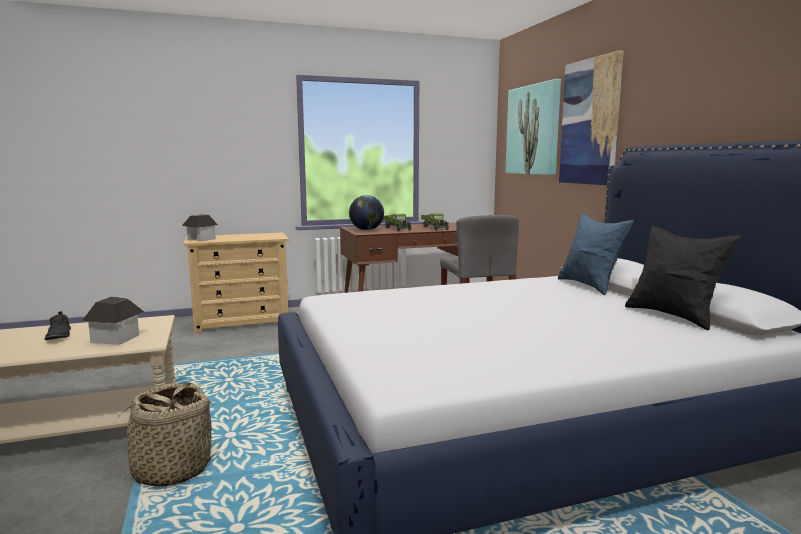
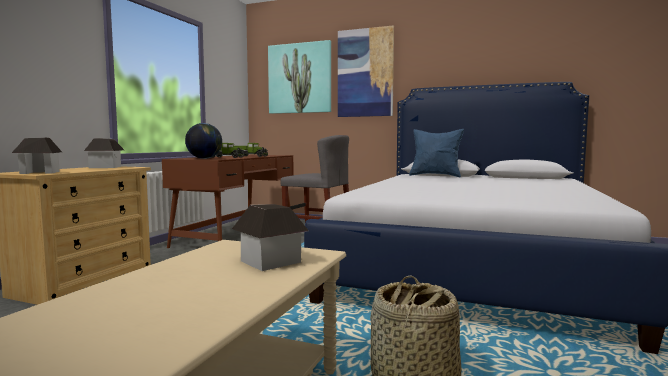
camera: 50 degrees left, 5 degrees down
(58, 335) = (183, 281): black shoe -> none
(266, 235) = (105, 167): none -> toy house
(673, 316) = (516, 178): black pillow -> none

